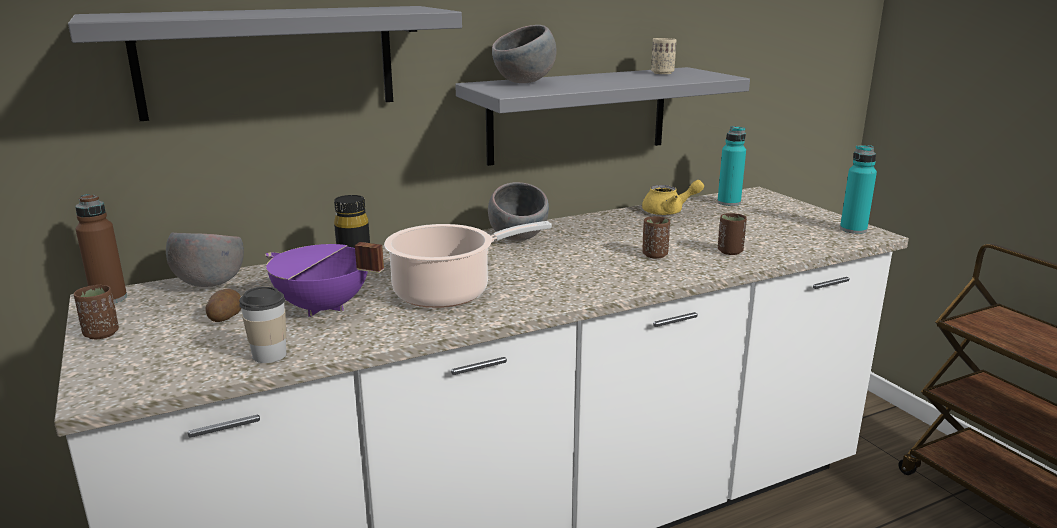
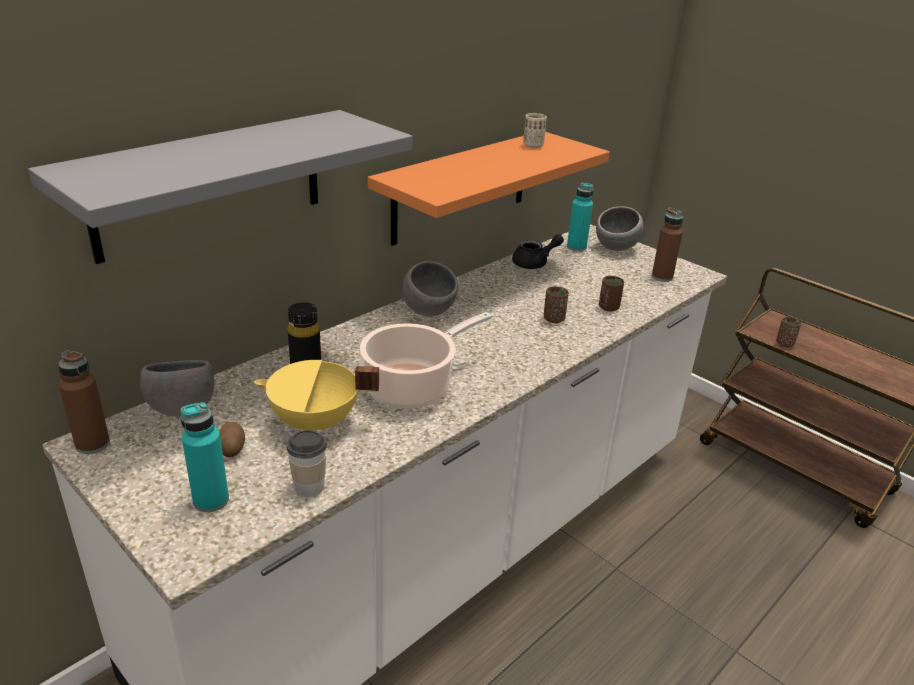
camera: 20 degrees left, 10 degrees up
(101, 334) = (125, 490): brown cup -> brown cup (784, 343)
(322, 308) = (315, 423): purple cooking pot -> yellow cooking pot
(525, 83) = (432, 172): grey bowl -> grey bowl (616, 248)
(578, 115) = (461, 187): grey shelf -> orange shelf
(669, 211) = (535, 263): yellow teapot -> black teapot
(818, 232) = (662, 277): none -> brown bottle
(853, 229) = (685, 271): turquoise bottle -> turquoise bottle (211, 500)

